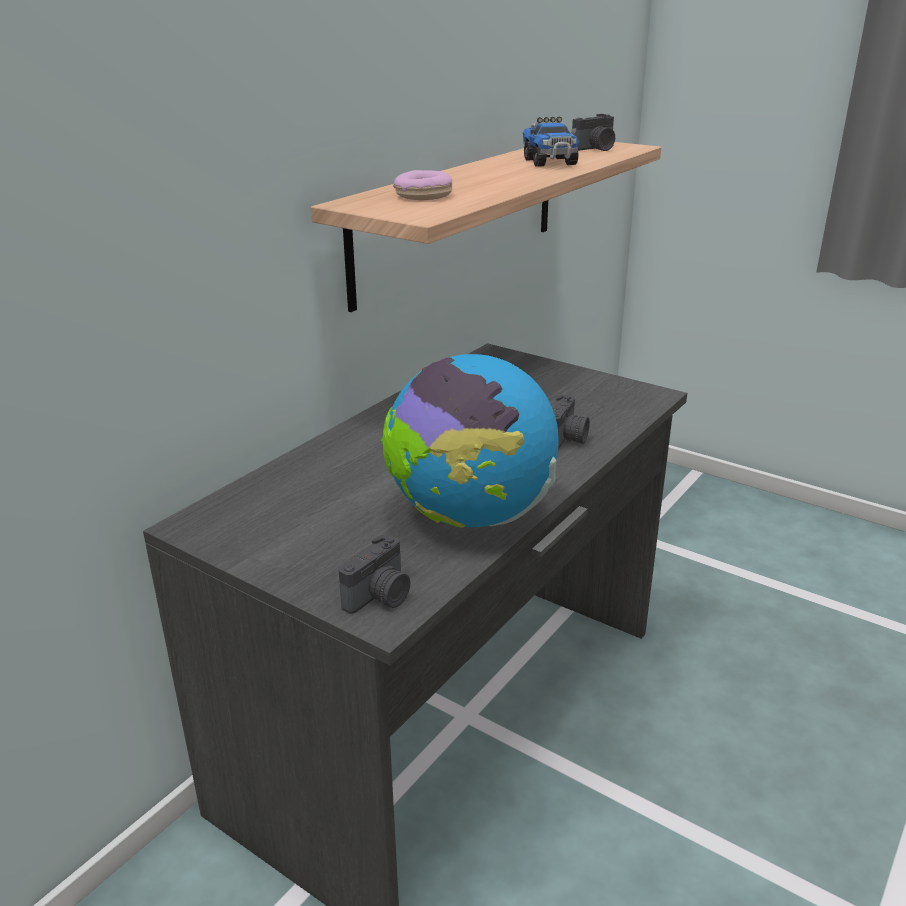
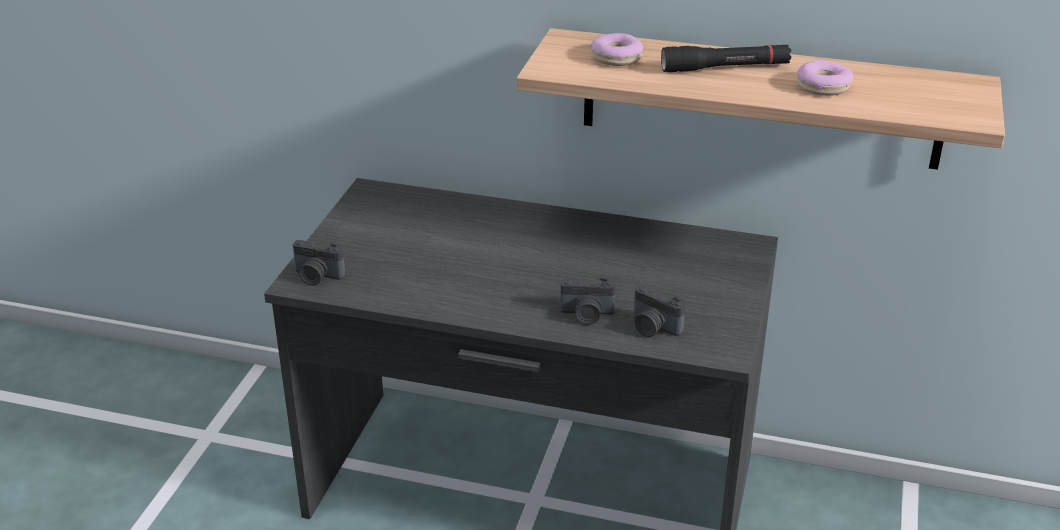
camera: 70 degrees right, 5 degrees up
(470, 516) = (432, 290): globe -> none
(485, 175) = (725, 68): none -> black flashlight
(549, 162) = (823, 87): toy truck -> donut
(596, 149) = (931, 100): camera -> camera (653, 328)

